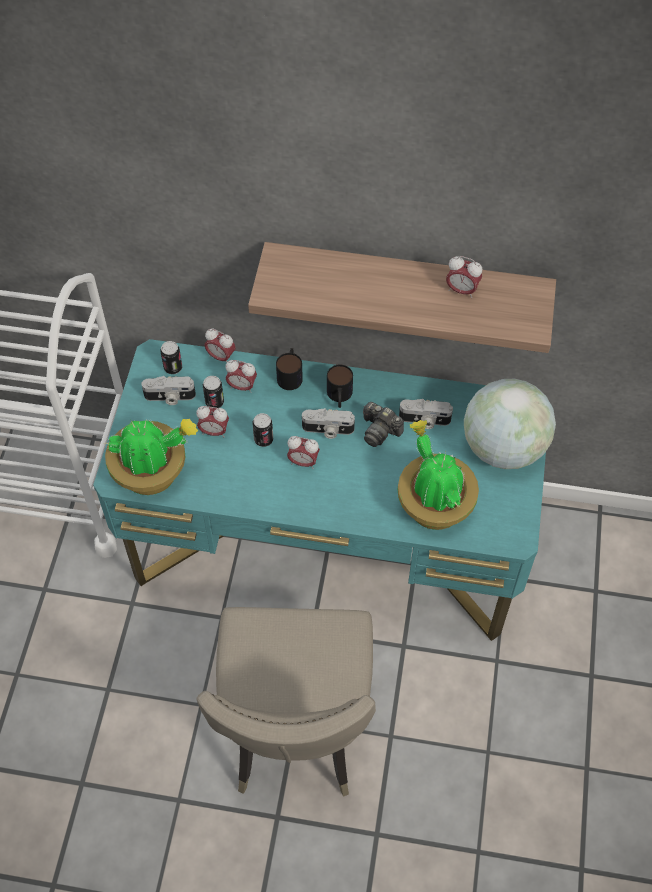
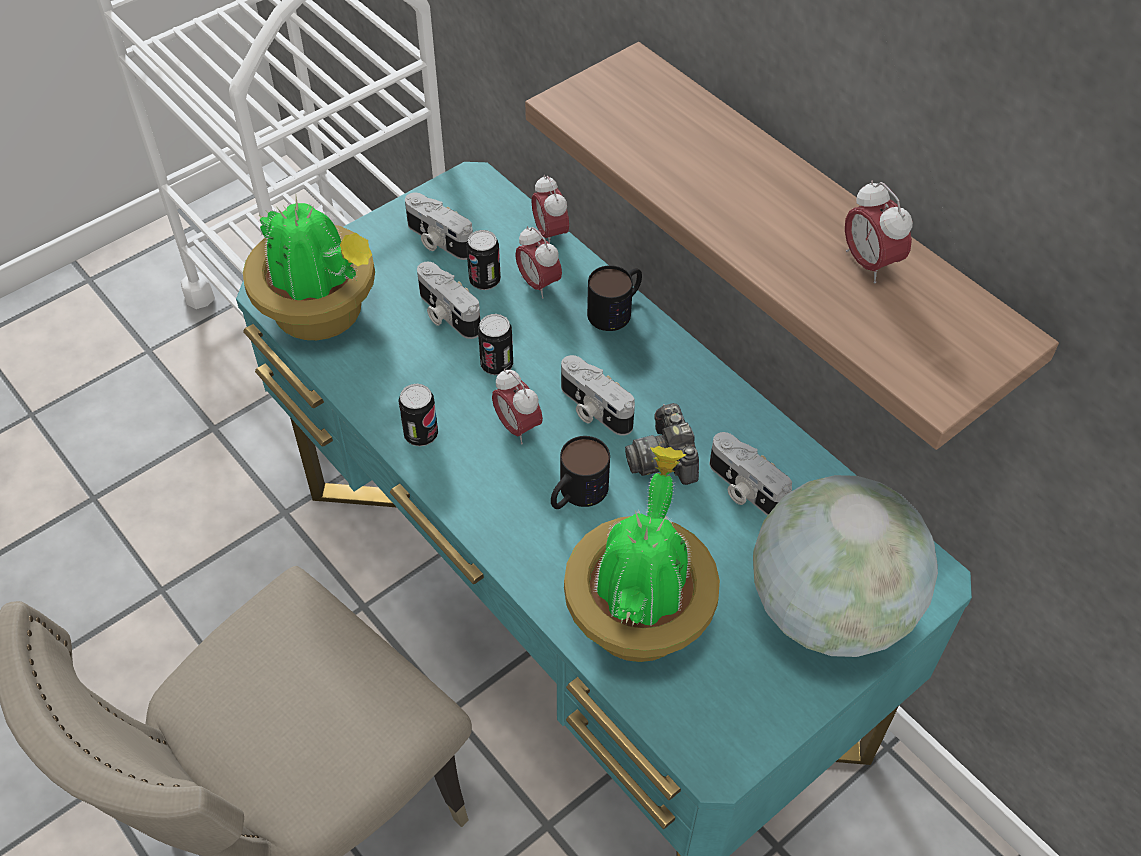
camera: 40 degrees right, 5 degrees down
(173, 368) = (479, 210): can -> can (421, 434)
(214, 432) = (446, 314): alarm clock -> camera
(339, 397) = (653, 378): mug -> mug (576, 494)

